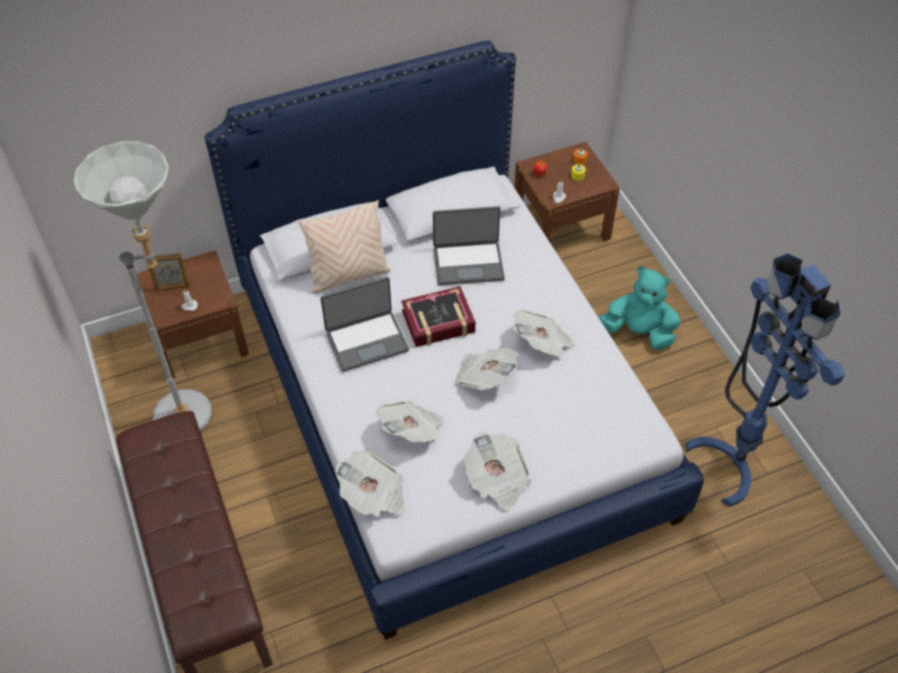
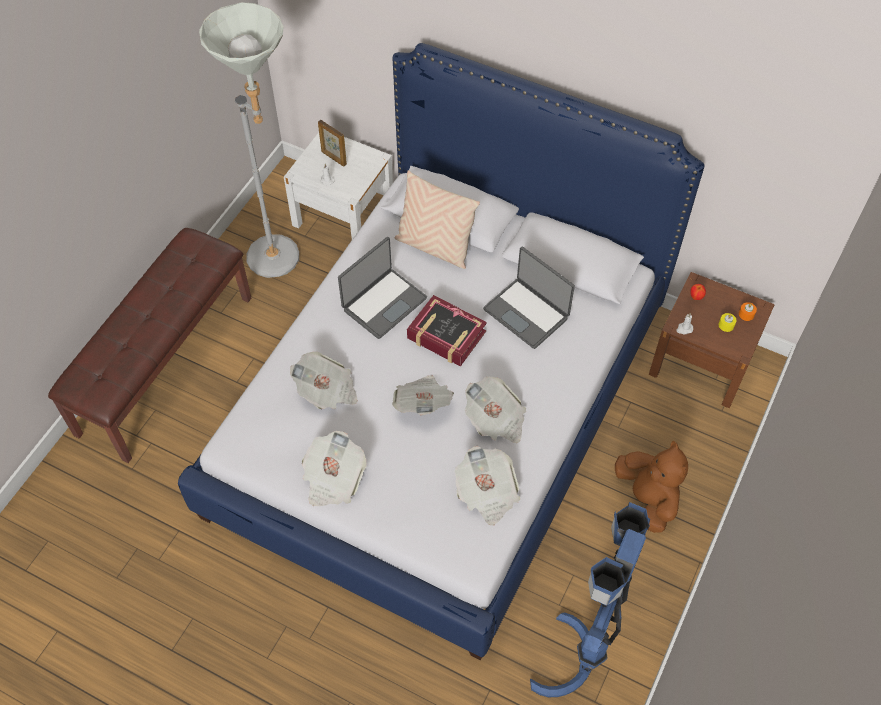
camera: 50 degrees right, 5 degrees up
(198, 339) = (343, 215): brown nightstand -> white nightstand
(366, 340) = (383, 303): laptop -> laptop turned 75 degrees counterclockwise
(373, 495) = (249, 408): newspaper -> newspaper (487, 493)
(638, 332) = (647, 499): turquoise plush toy -> brown plush toy

